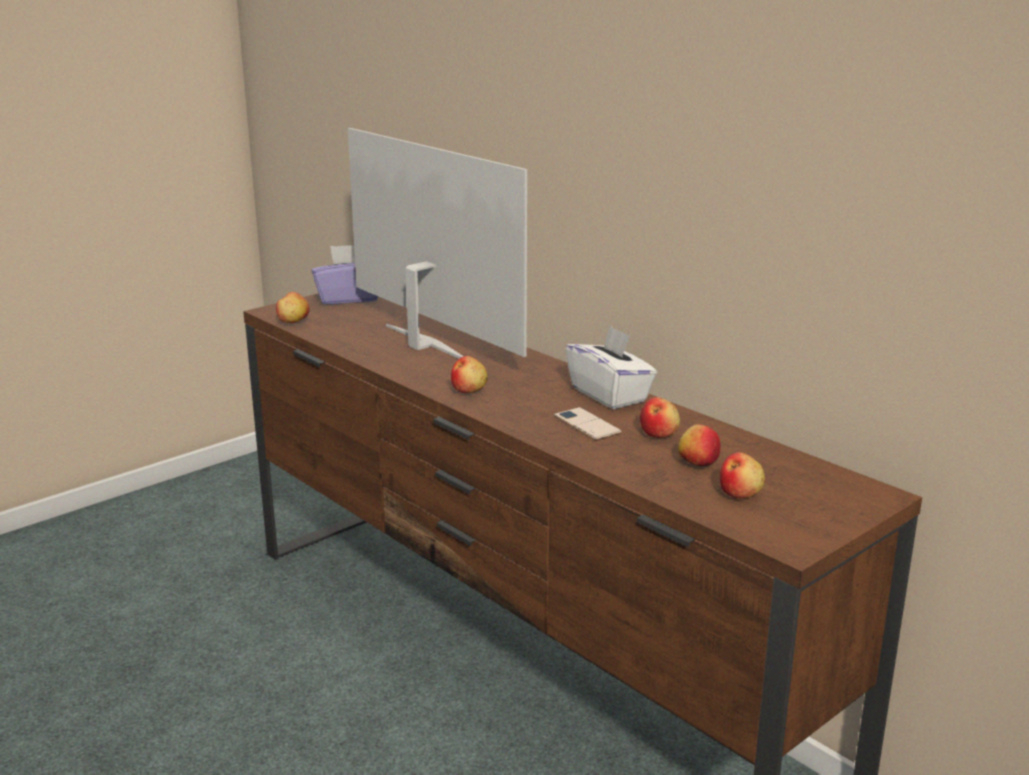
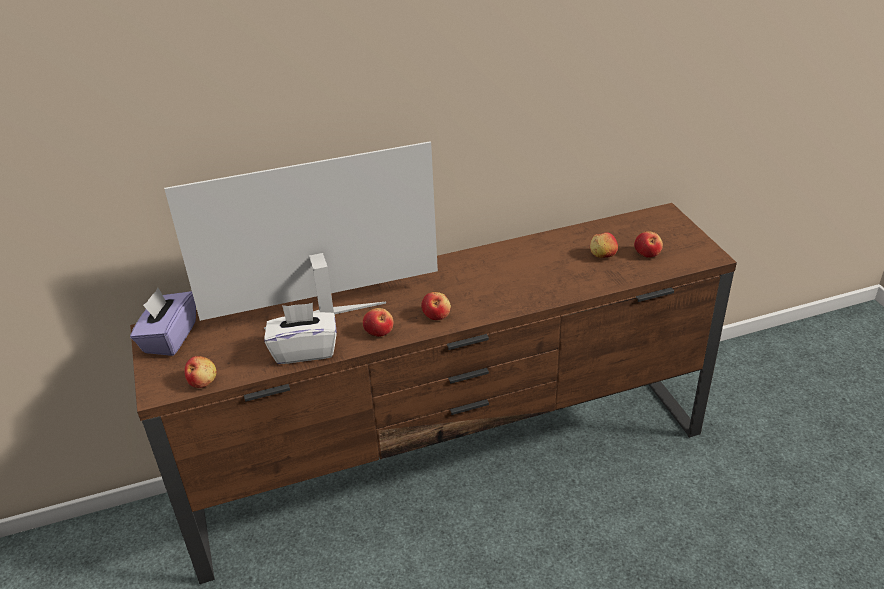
camera: 65 degrees left, 15 degrees up
(587, 424) = (526, 280): phone -> none
(610, 394) = (484, 258): white tissue box -> white tissue box (304, 350)
(659, 434) = (555, 257): apple -> apple (379, 331)

